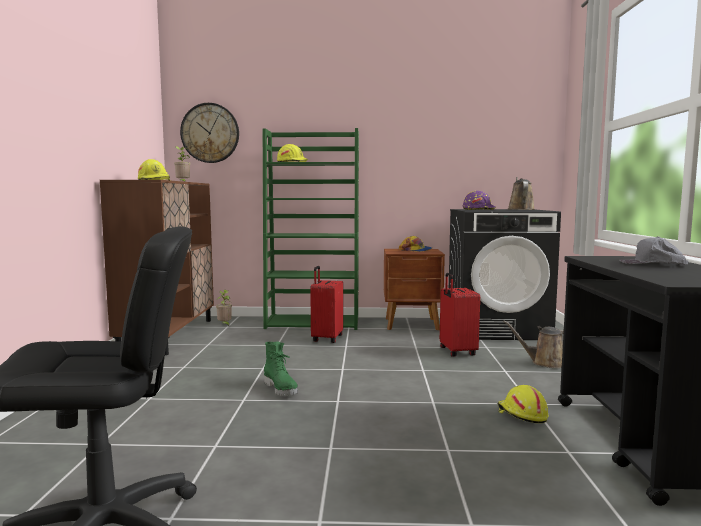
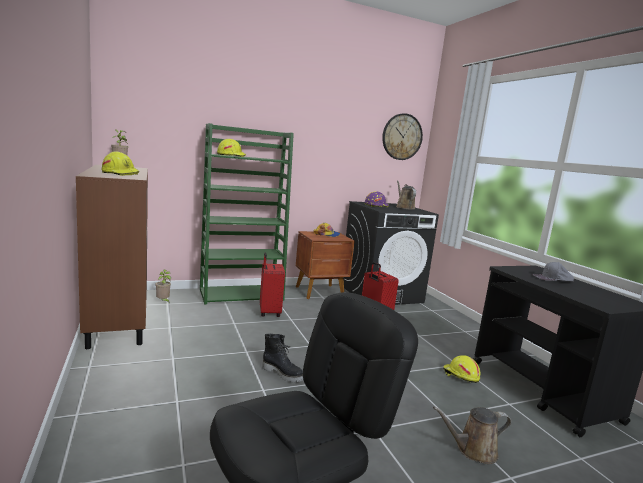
camera: 25 degrees left, 5 degrees up
(210, 133) = (145, 117): wall clock -> wall clock (402, 137)
(281, 389) = (283, 373): green boot -> black boot
(544, 363) = (435, 325): brown watering can -> brown watering can (473, 450)

